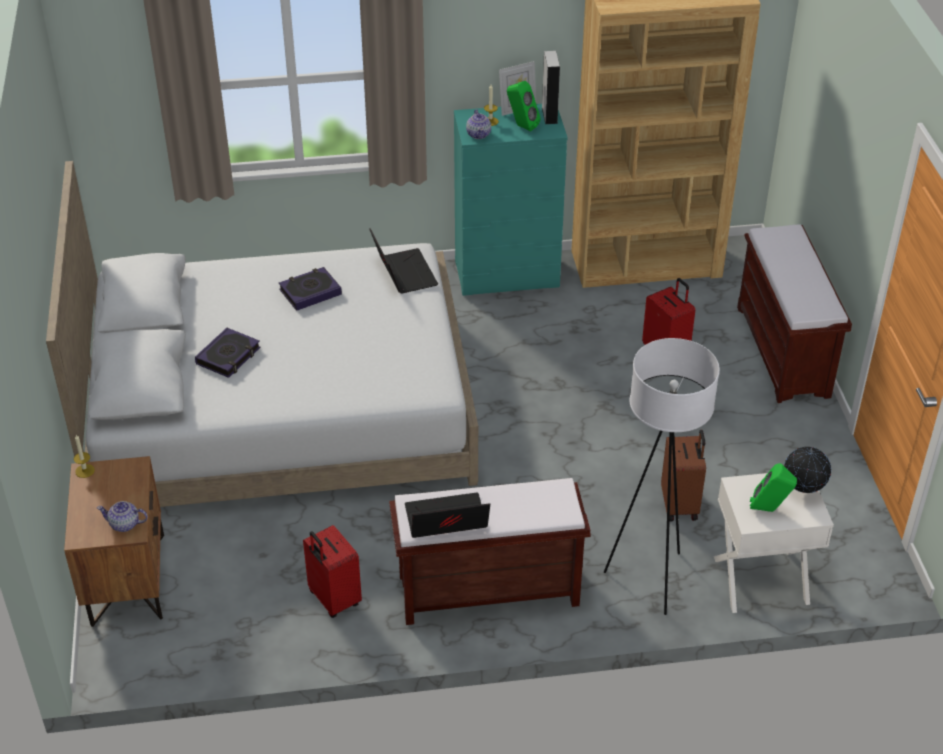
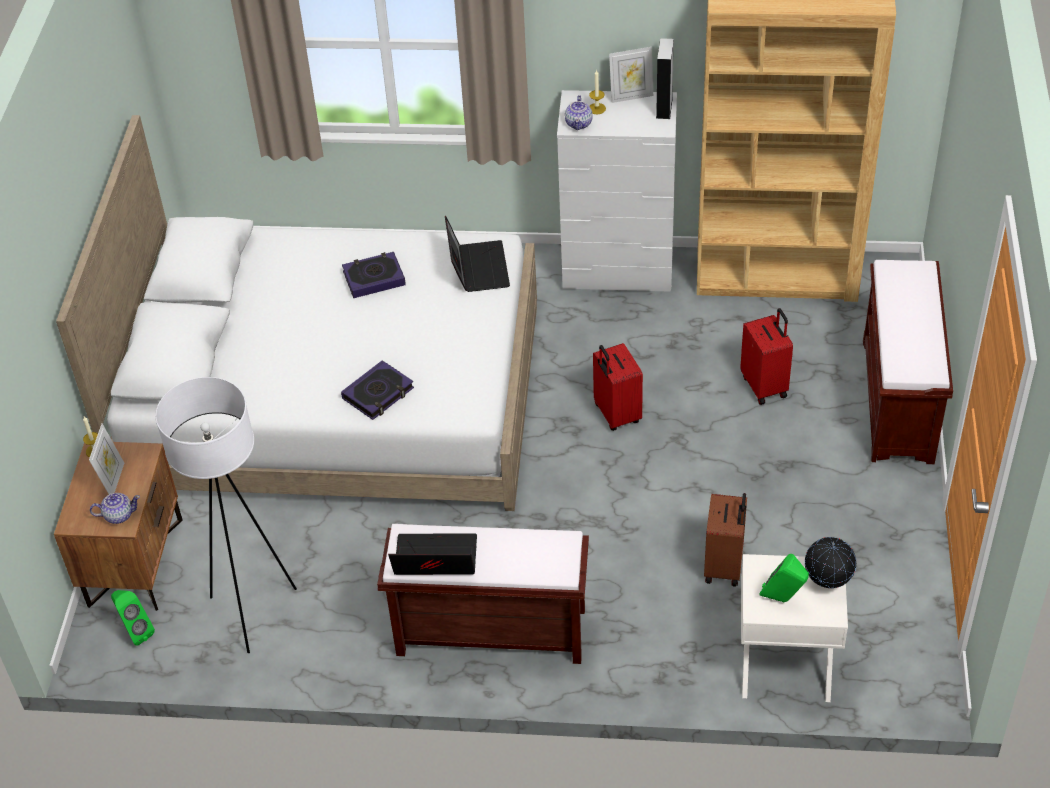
camera: 15 degrees right, 5 degrees up
(110, 495) = (113, 480): none -> picture frame
(125, 524) = (118, 515): teapot -> teapot turned 150 degrees clockwise
(228, 356) = (270, 342): book -> book (378, 394)
(333, 599) = (331, 616): red suitcase -> red suitcase (616, 414)
(507, 275) = (618, 269): turquoise dresser -> white dresser
(521, 126) = (629, 118): green speaker -> green speaker (135, 632)
(650, 579) = (666, 645): white floor lamp -> white floor lamp (253, 612)

